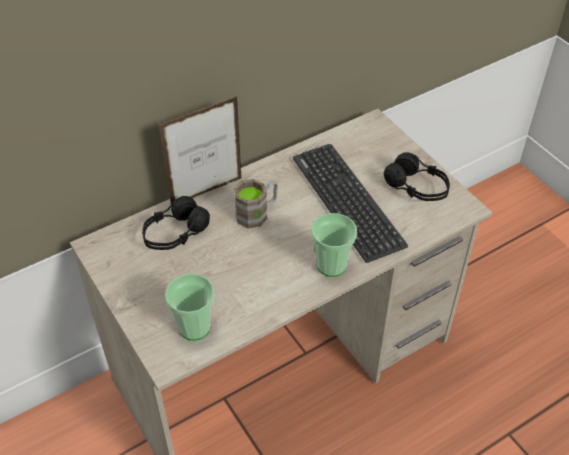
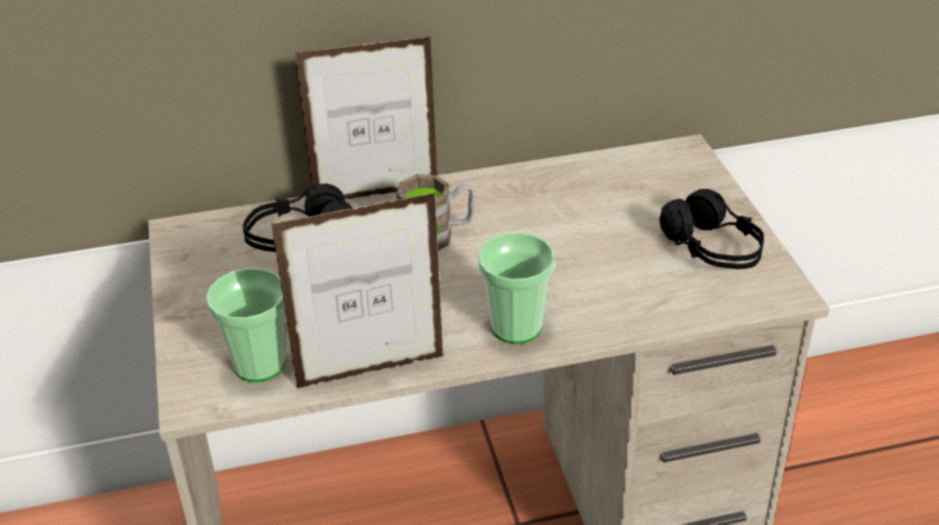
camera: 20 degrees right, 10 degrees down
(263, 315) = (371, 372): none -> picture frame
(347, 201) = (587, 246): keyboard -> none

